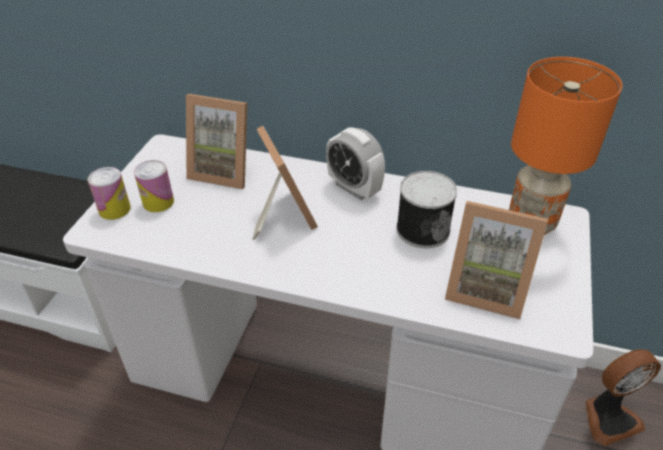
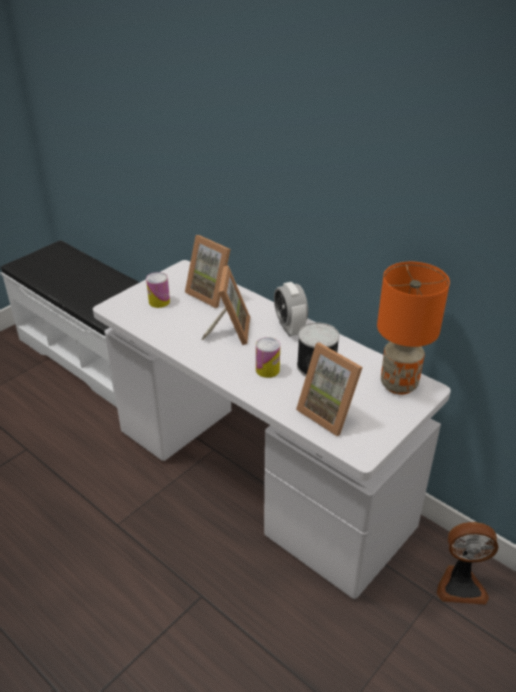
camera: 25 degrees right, 5 degrees down
(114, 209) = (131, 299): can -> can (267, 370)

